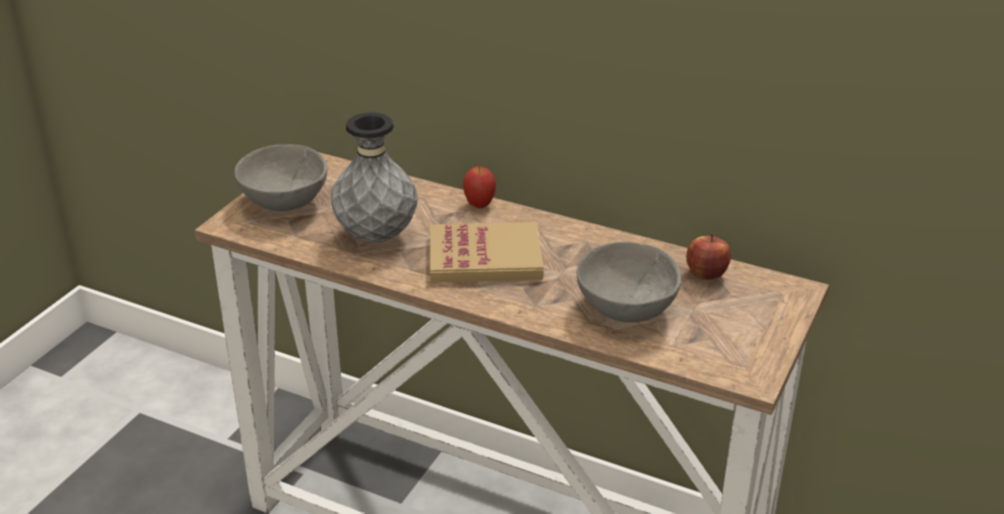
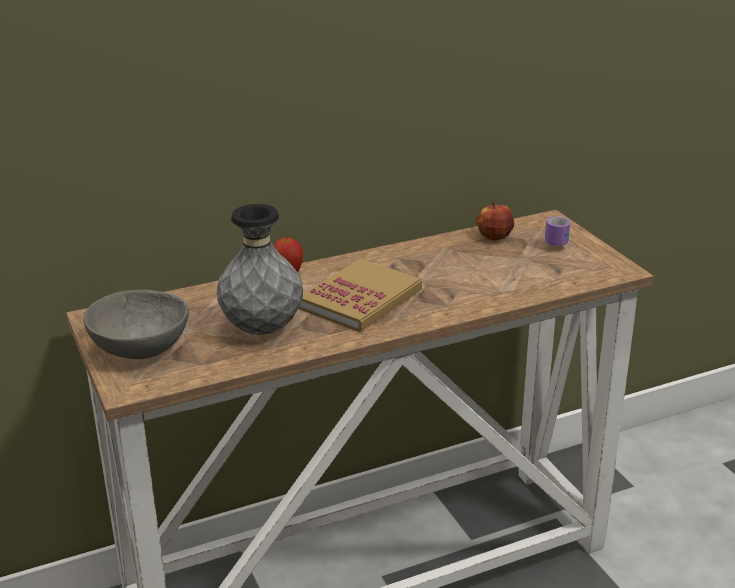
camera: 50 degrees left, 5 degrees down
(626, 308) = (495, 276): grey bowl -> none
(756, 315) = (559, 241): none -> mug

